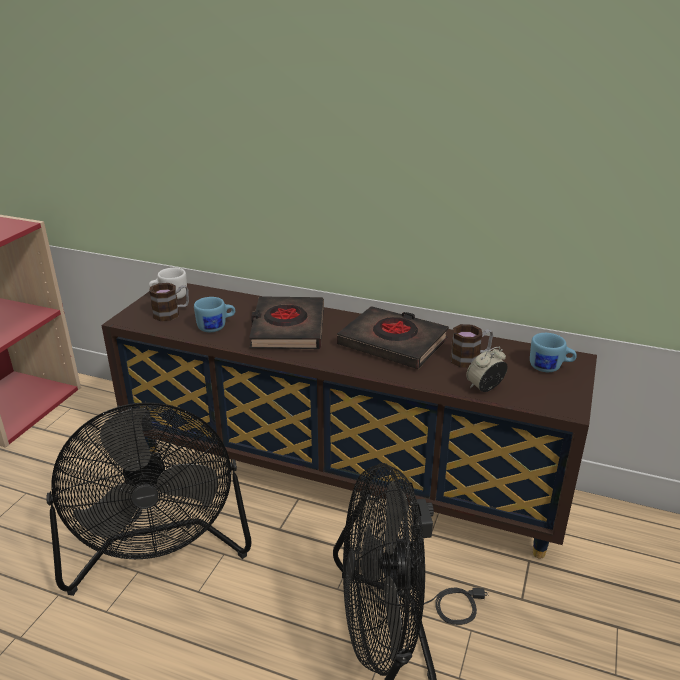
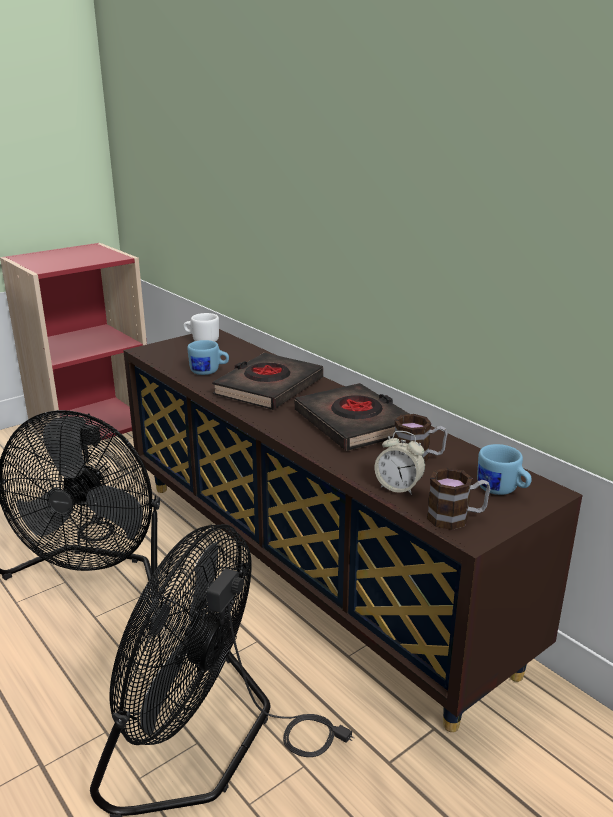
camera: 30 degrees right, 5 degrees down
(172, 313) = (187, 353): mug -> mug (456, 518)
(484, 388) = (398, 487): alarm clock -> alarm clock turned 150 degrees counterclockwise

